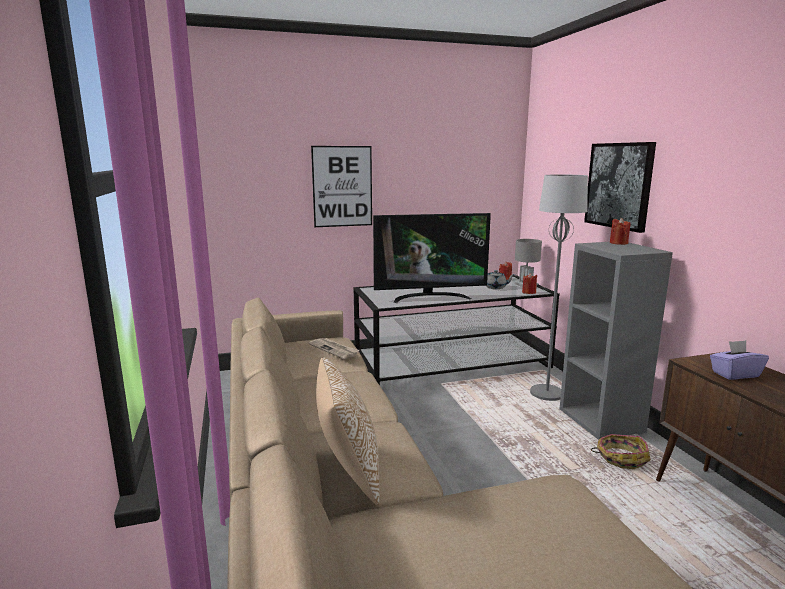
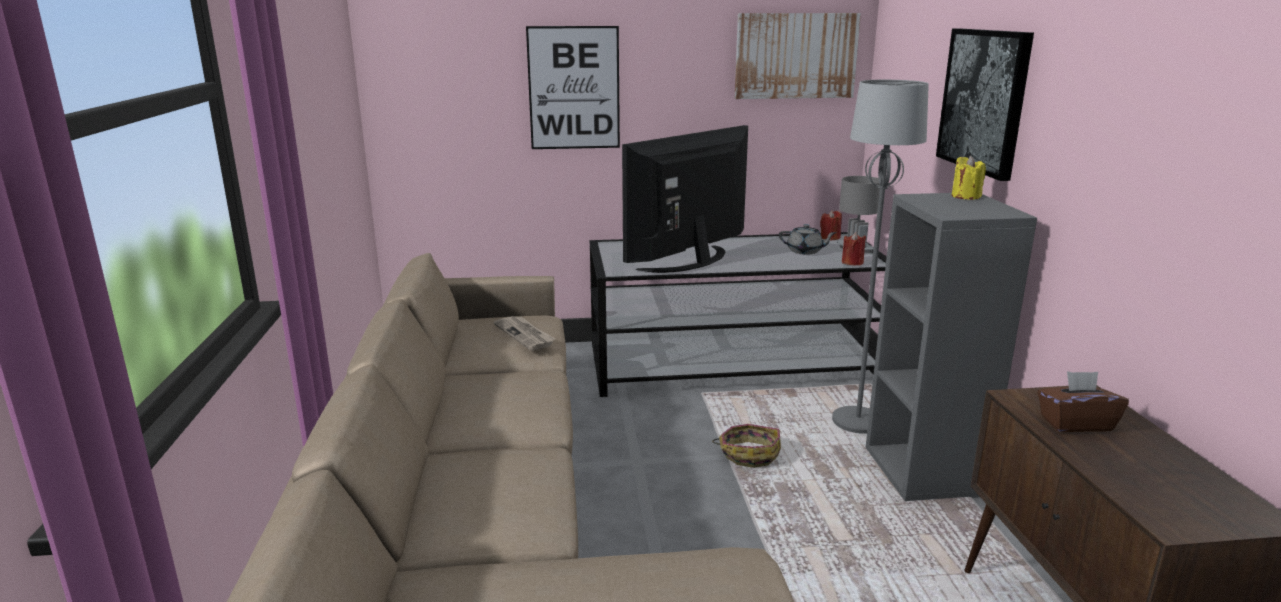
camera: 10 degrees right, 5 degrees up
(348, 473) = (453, 514): pillow -> none
(429, 297) = (692, 262): television -> television turned 135 degrees clockwise
(479, 165) = (795, 56): none -> picture
(618, 243) = (965, 196): red candle -> yellow candle
(621, 458) = (926, 532): basket -> basket (749, 454)
(735, 374) = (1075, 423): purple tissue box -> brown tissue box

